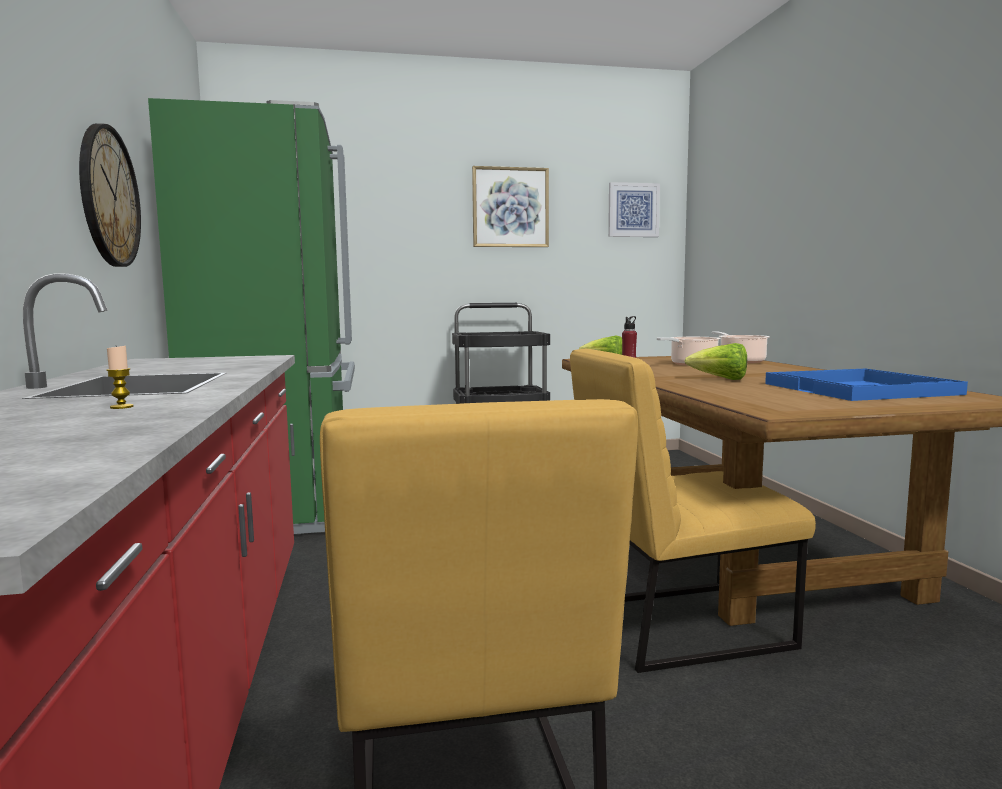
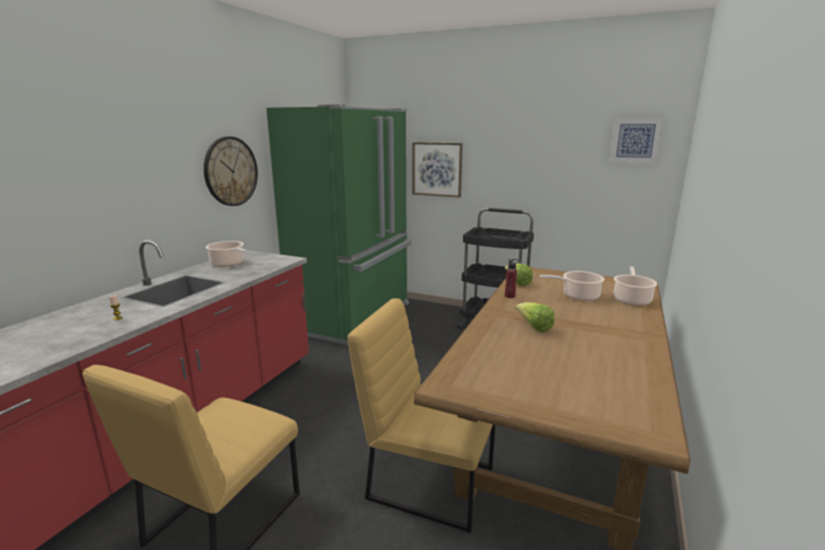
camera: 35 degrees right, 10 degrees up
(158, 365) = (228, 264): none -> cooking pot
(510, 207) = (528, 138): picture -> picture (437, 169)
(861, 389) = (593, 374): blue tray -> none

